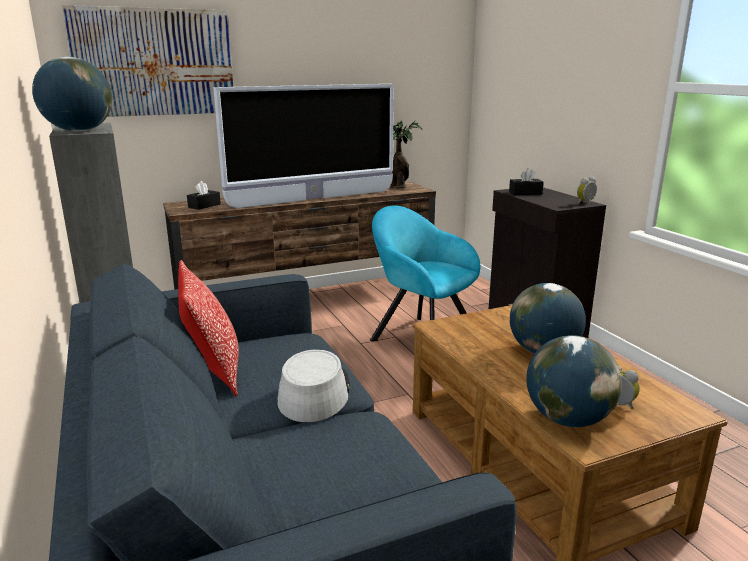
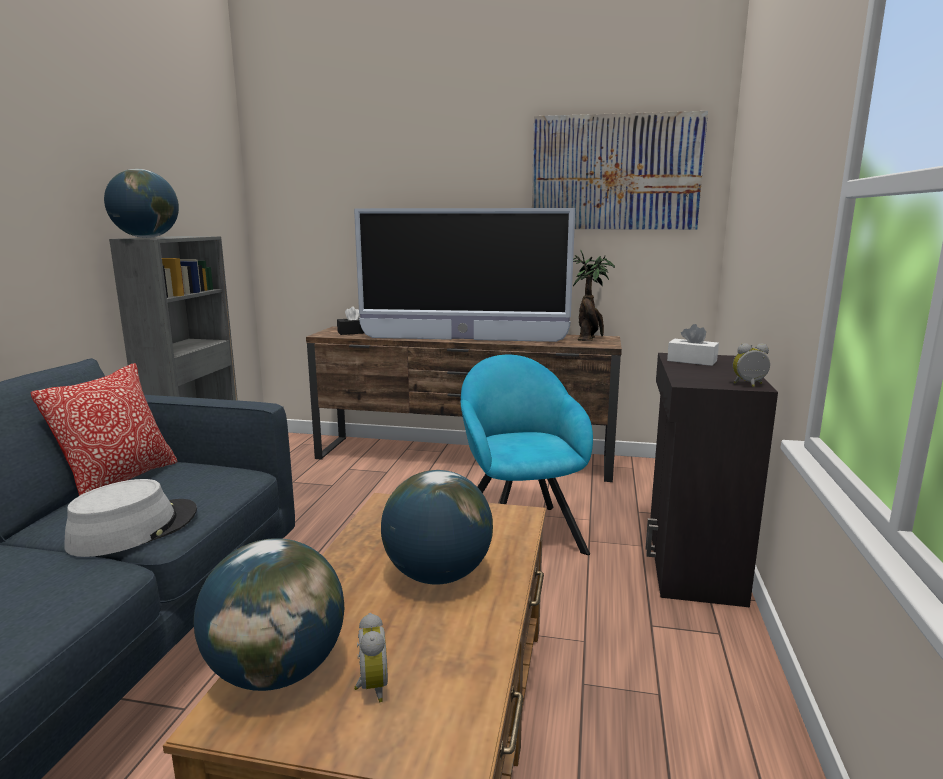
camera: 35 degrees right, 5 degrees down
(154, 62) = (335, 187): picture -> picture (615, 173)
(525, 193) = (692, 361): black tissue box -> white tissue box

